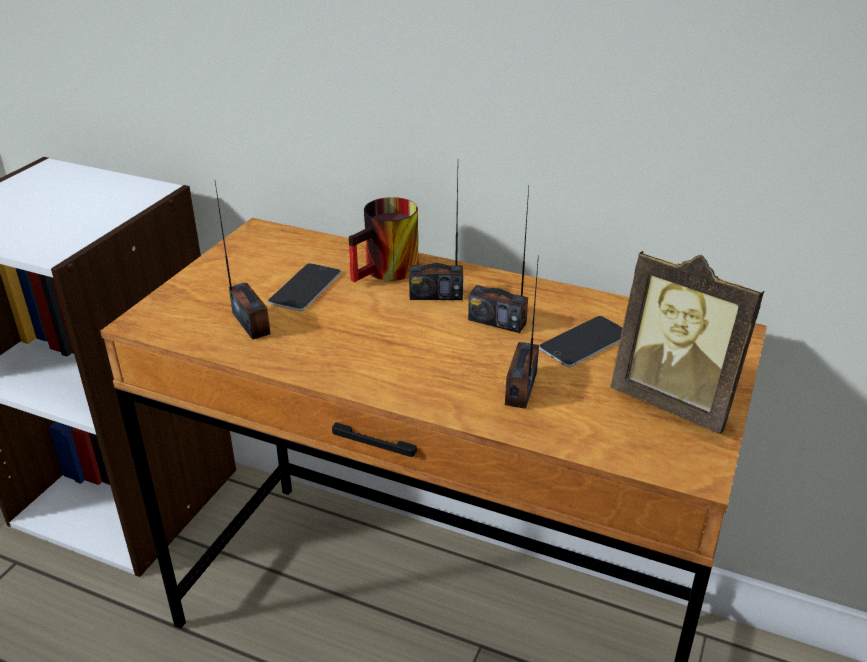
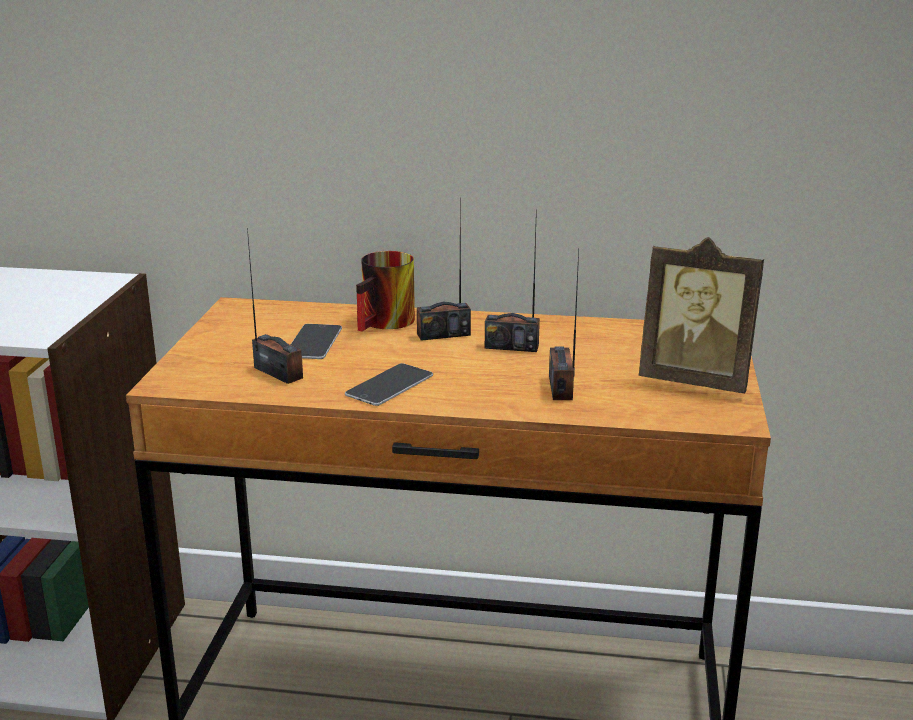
camera: 15 degrees left, 10 degrees down
(585, 341) = (597, 351): phone -> phone (389, 385)

